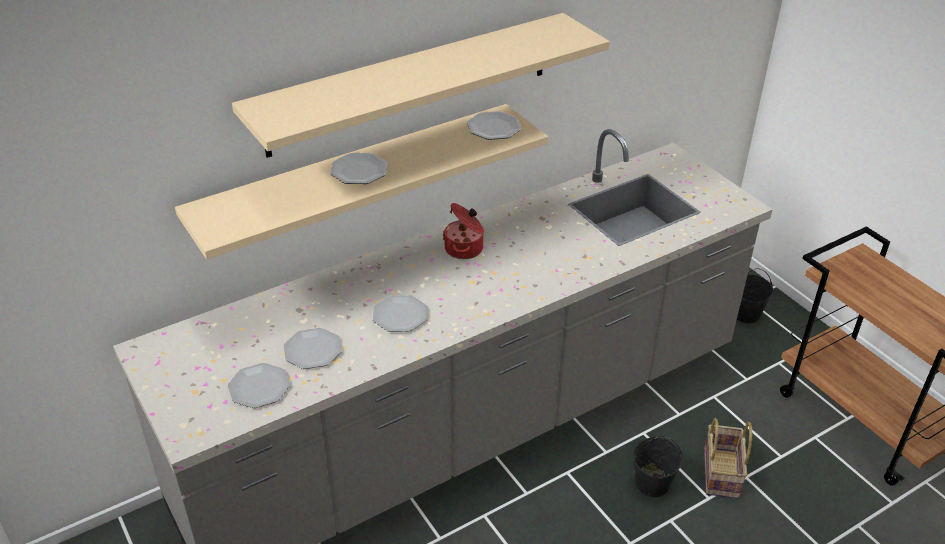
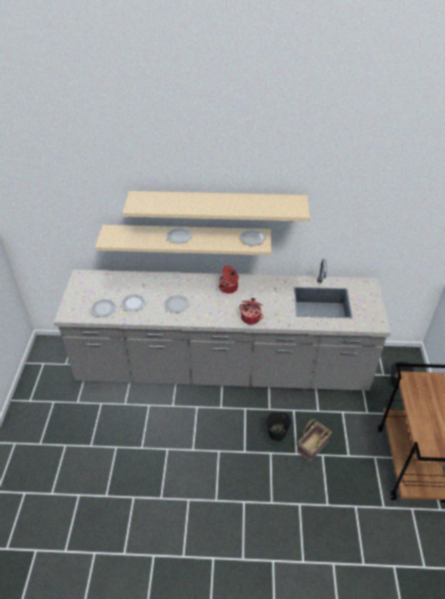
camera: 35 degrees right, 5 degrees up
(551, 278) = (251, 317): none -> cooking pot

